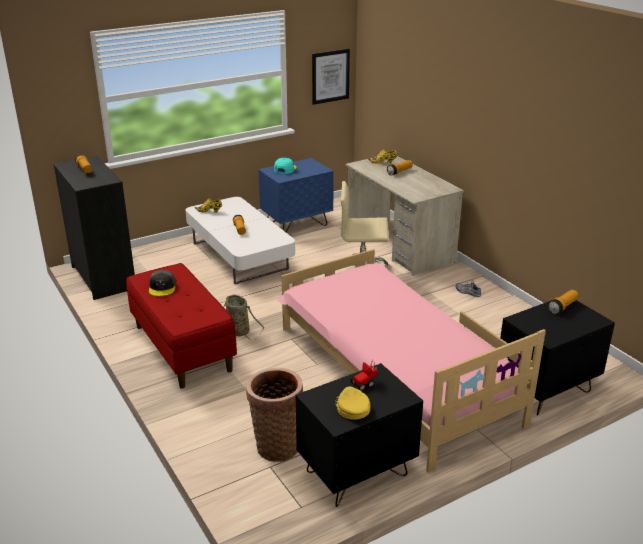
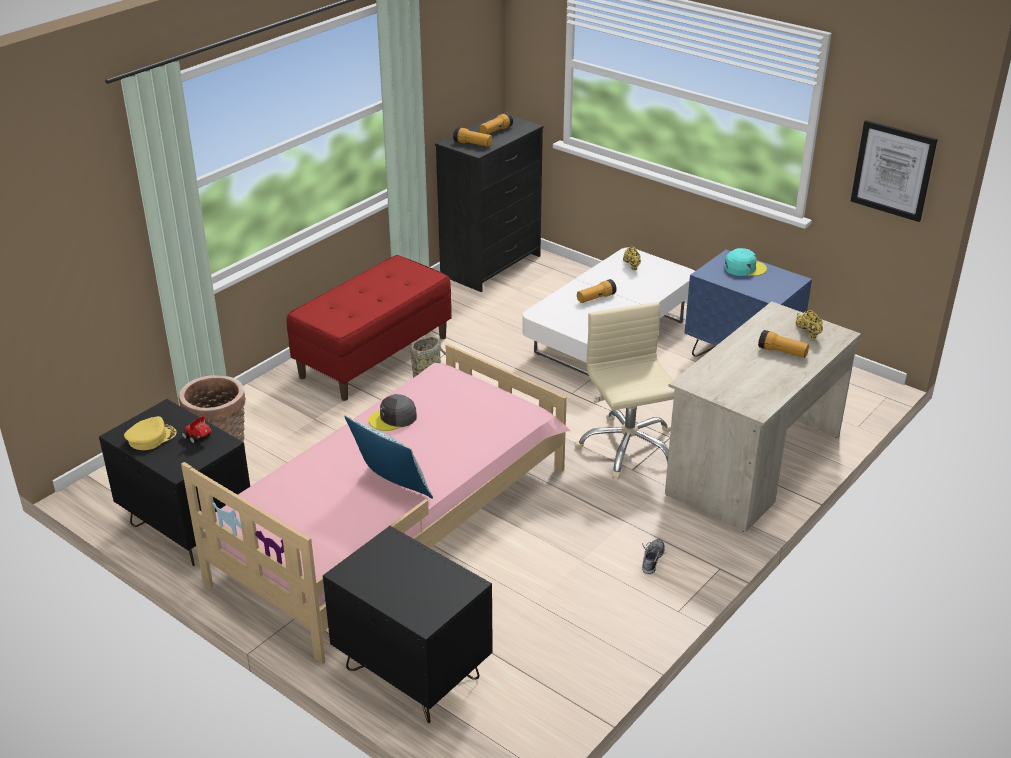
camera: 70 degrees right, 5 degrees up
(162, 287) = (384, 280): grey cap -> grey cap (393, 418)
(432, 327) = (391, 487): none -> pillow
(562, 307) = (447, 580): flashlight -> flashlight (473, 144)

